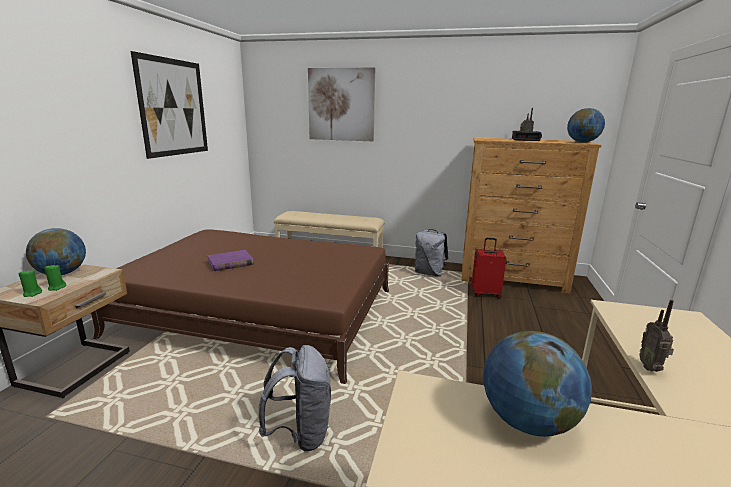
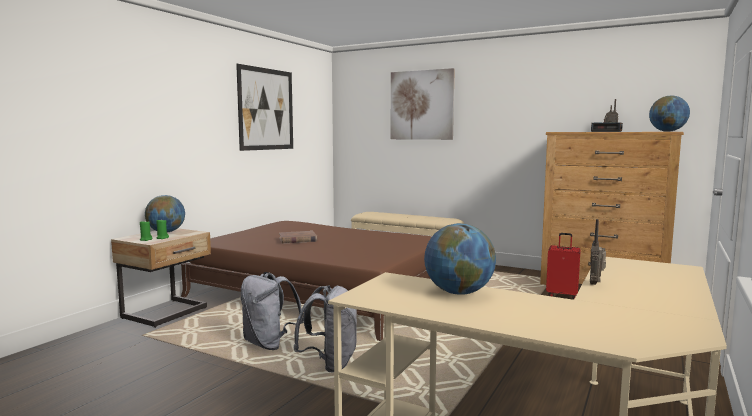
camera: 15 degrees right, 10 degrees down
(230, 263) = (298, 239): purple book -> brown book
(429, 273) = (507, 277): grey backpack -> grey backpack (269, 344)

